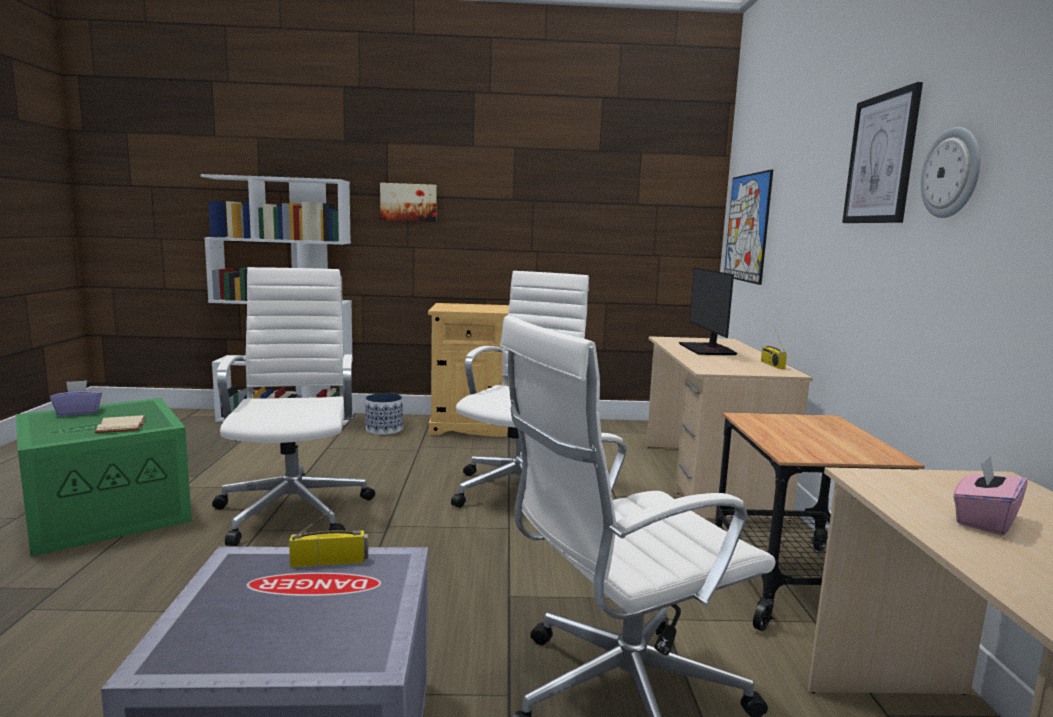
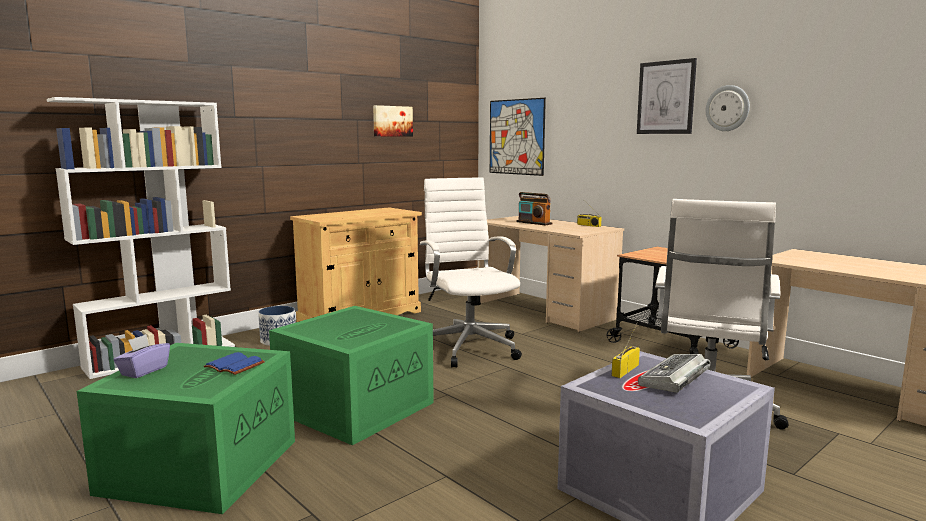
camera: 40 degrees left, 0 degrees up
(123, 426) = (236, 365): beige book -> blue book
(295, 510) = (355, 406): white office chair -> green storage box
(334, 599) = (674, 379): none -> keyboard
(408, 202) = (256, 123): picture -> picture (392, 121)
(708, 349) = (534, 223): monitor -> radio
(984, 520) = (835, 263): pink tissue box -> none

